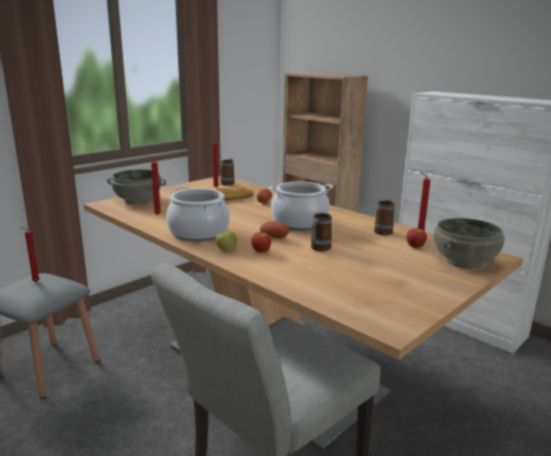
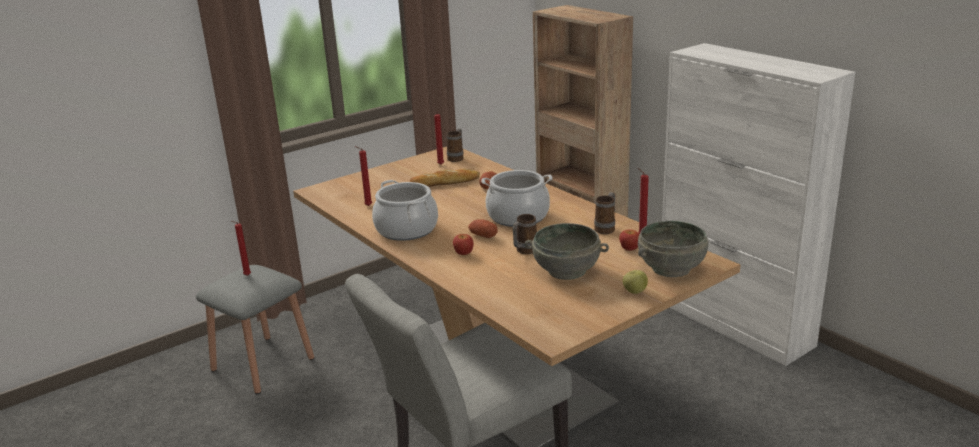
camera: 10 degrees right, 5 degrees up
(138, 200) = (351, 185): grey bowl -> grey bowl (566, 270)
(226, 250) = (429, 252): apple -> apple (634, 292)

